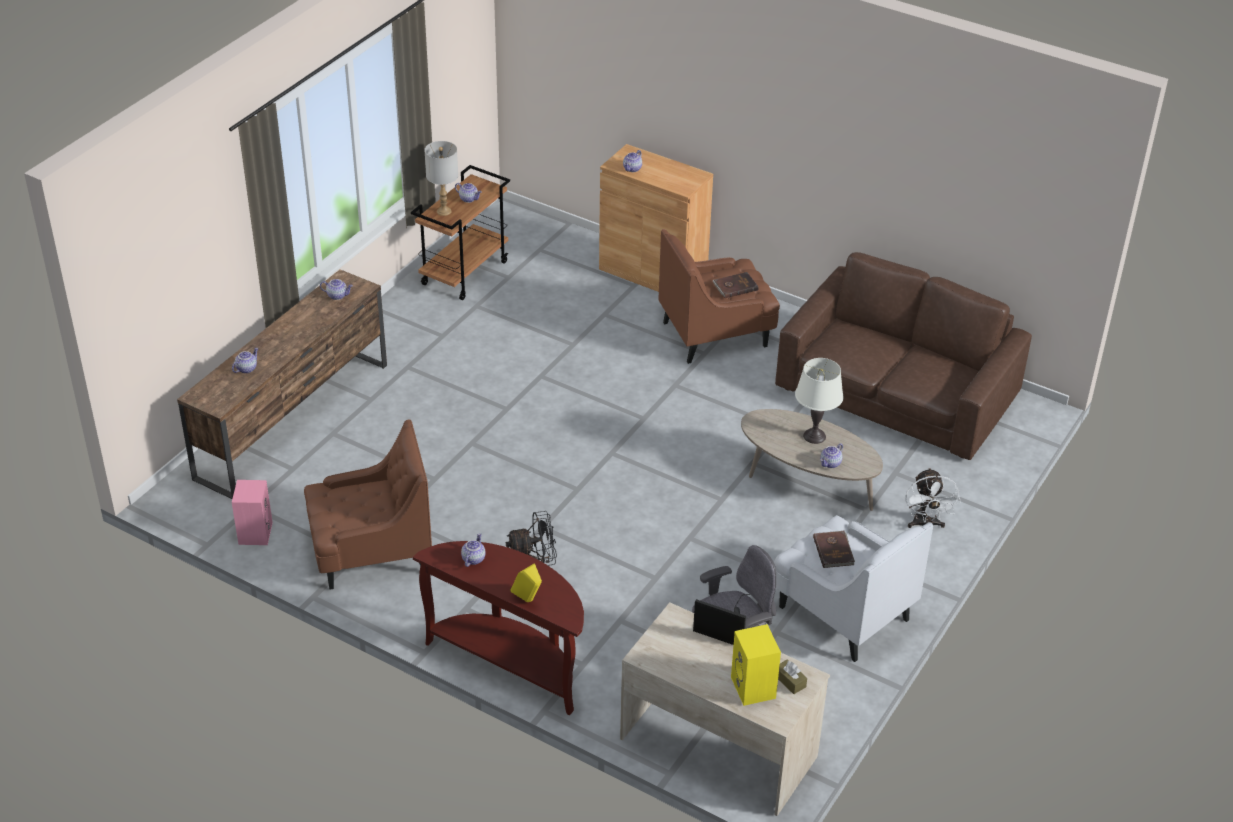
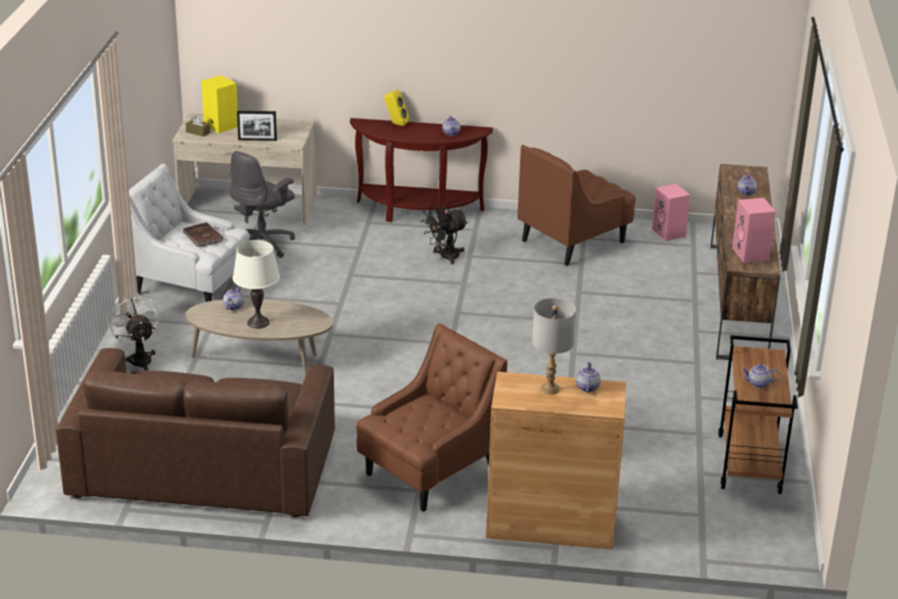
camera: 155 degrees right, 10 degrees down
(337, 295) = (751, 254): teapot -> pink speaker
(444, 211) = (766, 364): grey table lamp -> grey table lamp (549, 389)
(735, 286) = (412, 416): brown book -> none

